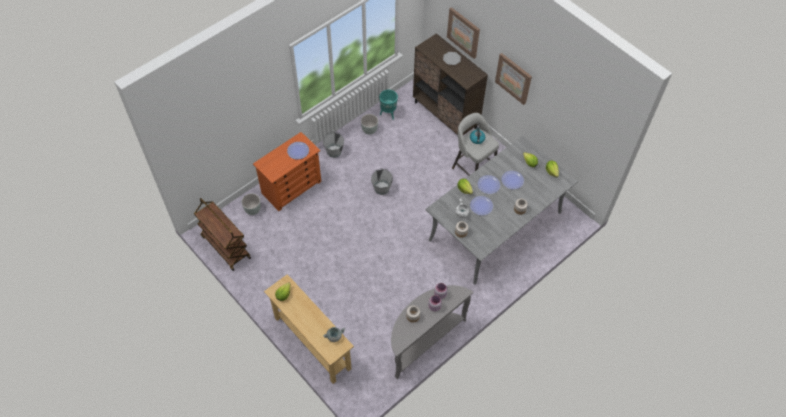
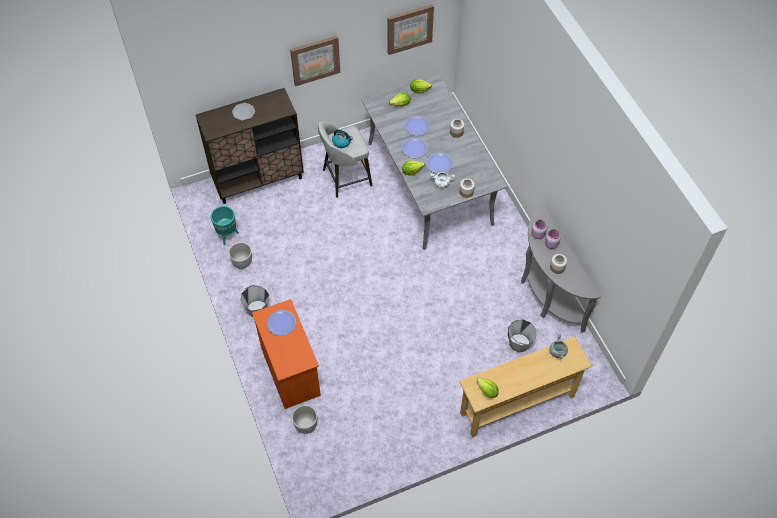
camera: 70 degrees left, 0 degrees up
(225, 247) = (350, 471): brown cart -> none
(381, 188) = (334, 274): grey bucket -> grey bucket (519, 343)
(463, 32) = (230, 77): picture -> picture (409, 28)

